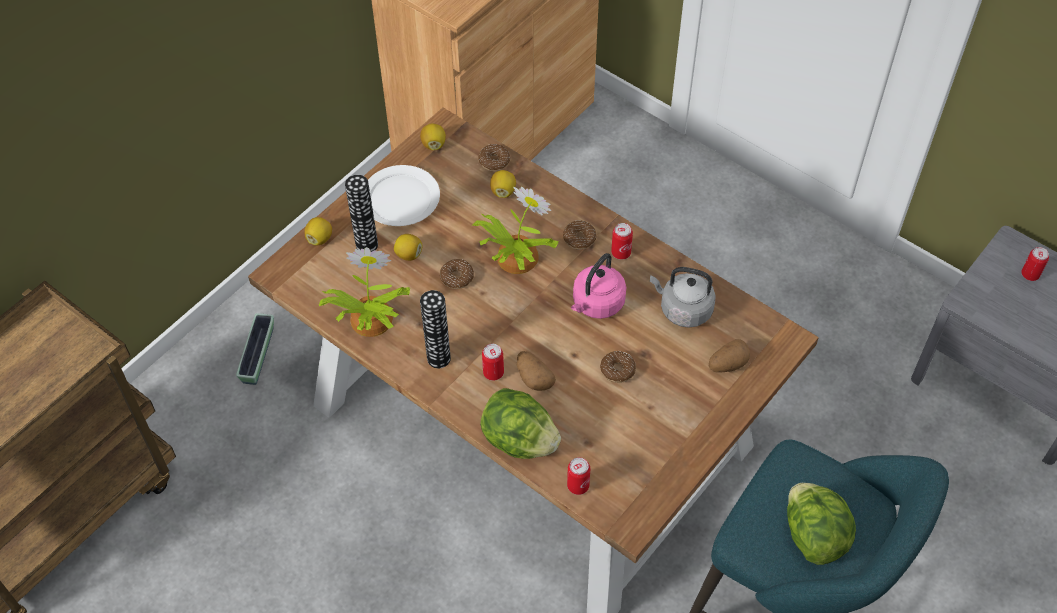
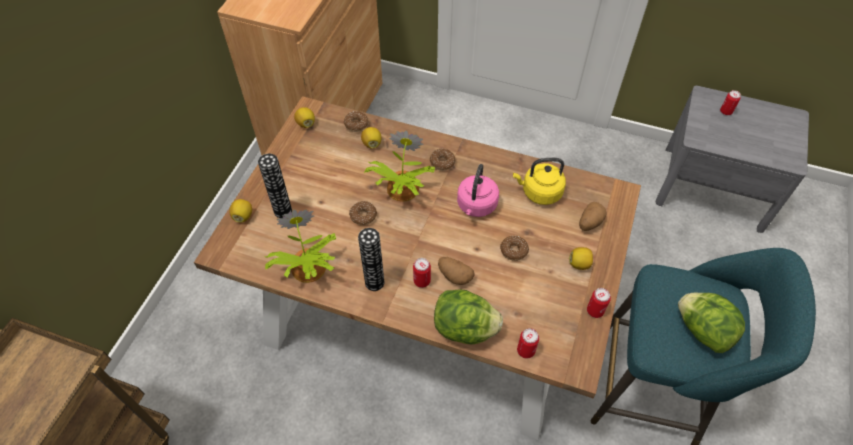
camera: 20 degrees left, 0 degrees up
(258, 355) = (208, 319): planter -> none
(401, 198) = (296, 169): white plate -> none
(409, 254) = (319, 209): lemon -> lemon (579, 264)
(621, 253) = (476, 164): can -> can (595, 311)
(683, 309) = (539, 192): grey kettle -> yellow kettle

